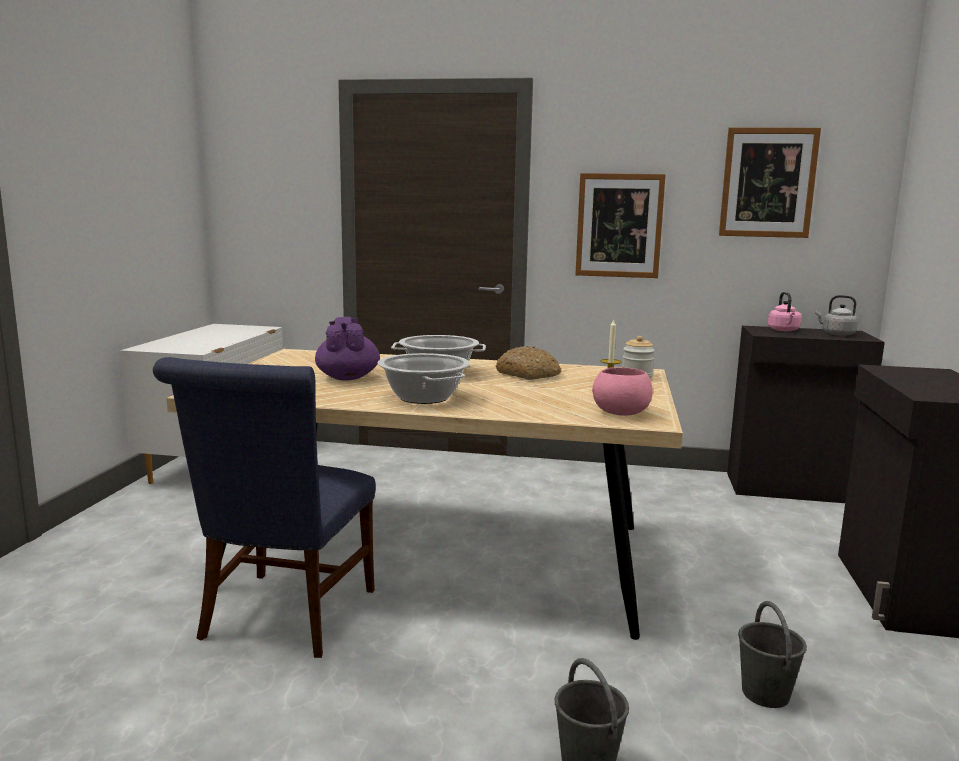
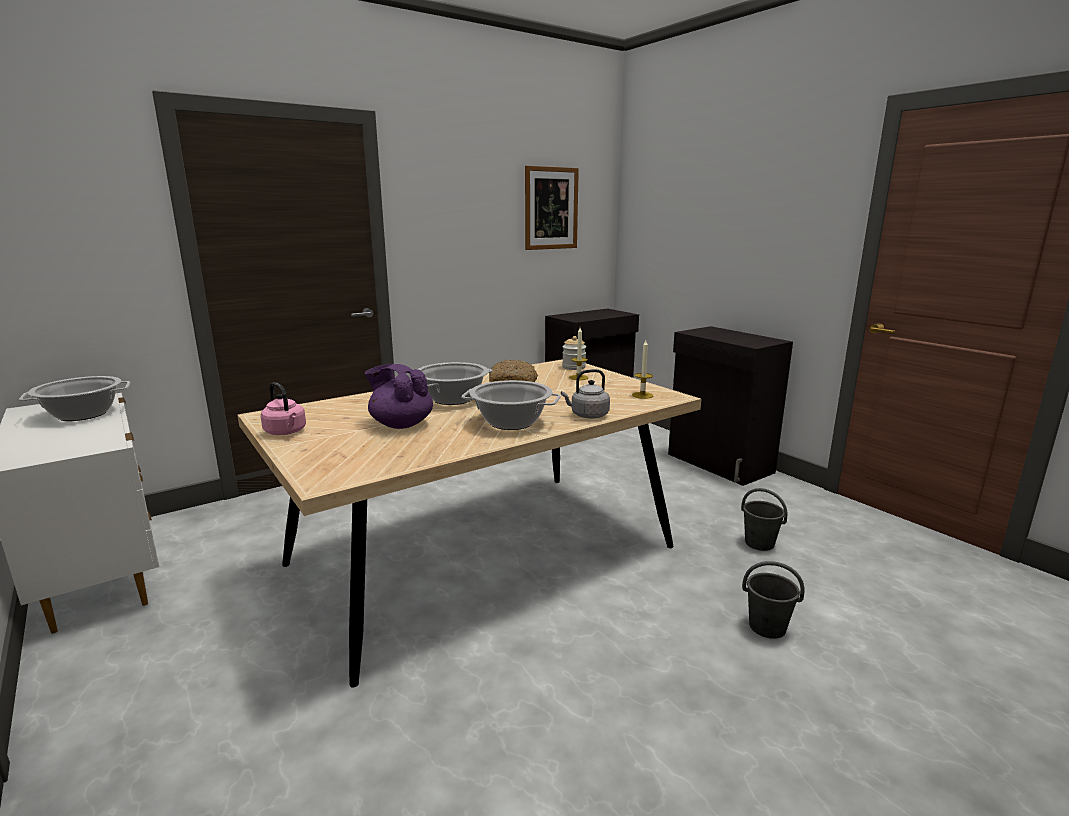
camera: 45 degrees left, 5 degrees up
(232, 334) = (83, 414): none -> cooking pot
(284, 618) = (464, 664): blue chair -> none
(619, 225) = (458, 246): picture -> none
(621, 412) = (642, 395): pink bowl -> candle
(784, 330) = (577, 315): pink kettle -> pink kettle (286, 432)
(836, 334) = (606, 313): grey kettle -> grey kettle (587, 415)

